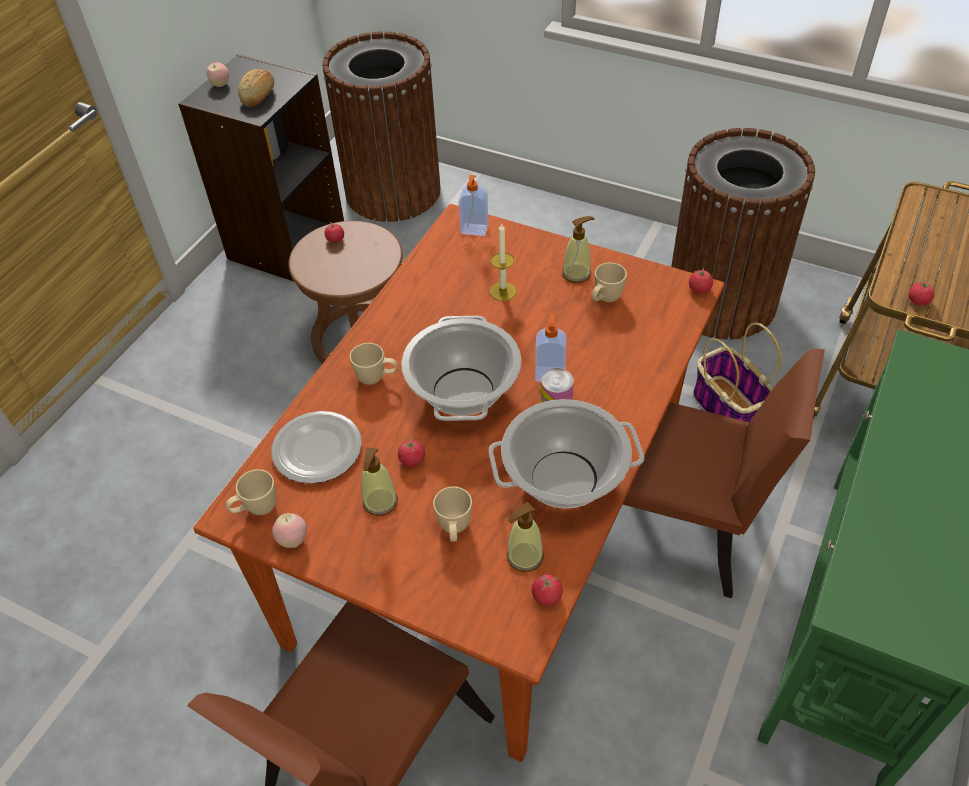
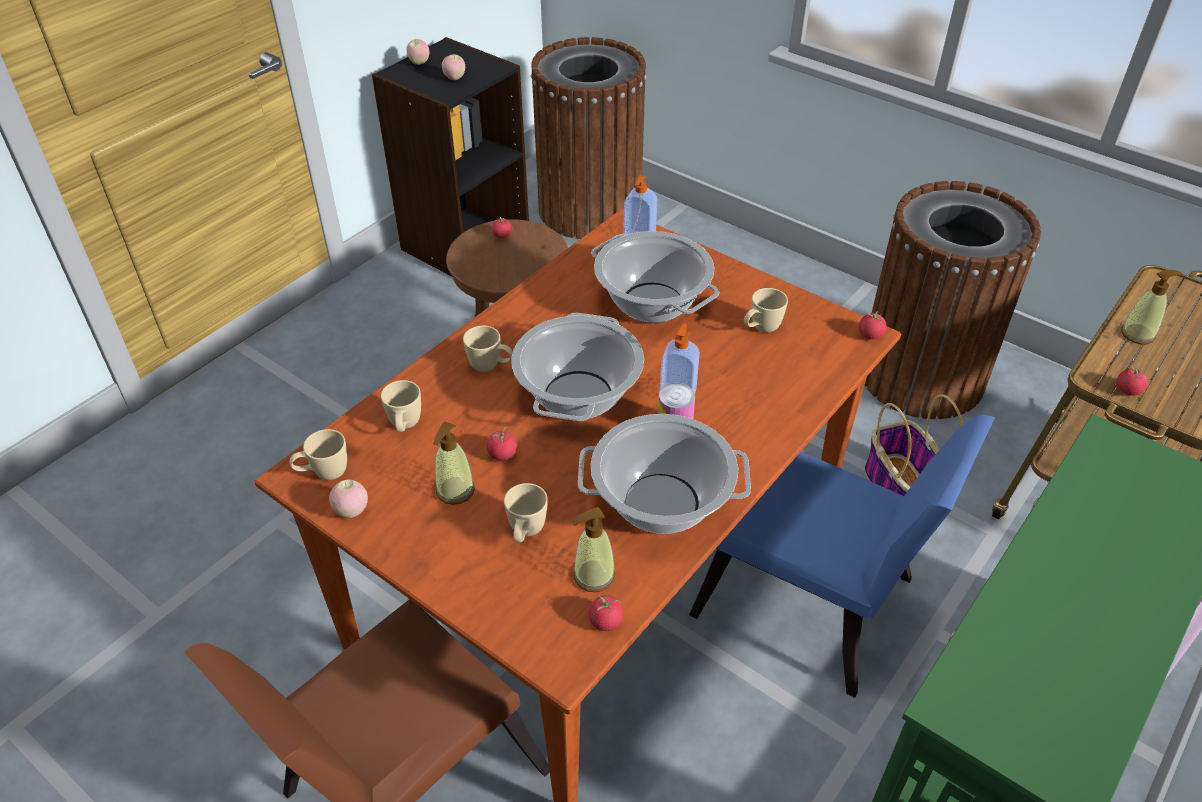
camera: 10 degrees right, 5 degrees down
(259, 96) = (454, 78): bread -> apple
(316, 450) = (405, 427): plate -> beige mug
(503, 291) = (651, 303): candle -> cooking pot
(577, 274) = (737, 298): soap dispenser -> soap dispenser (1138, 334)
(680, 526) = (814, 607): brown chair -> blue chair

